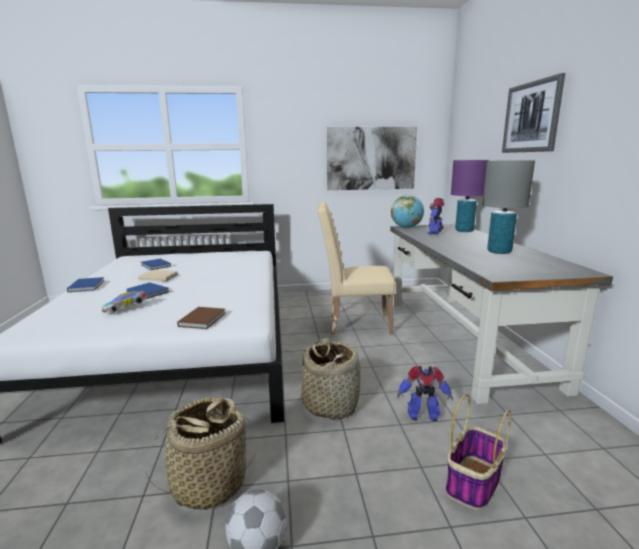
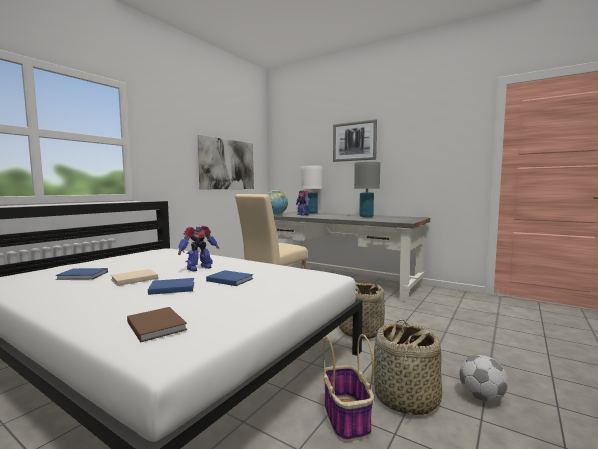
camera: 50 degrees left, 10 degrees down
(87, 286) = (57, 306): blue book -> blue book (229, 279)
(126, 308) = (202, 300): toy car -> none
(203, 319) = (296, 283): brown book -> brown book (157, 325)
(422, 415) = (401, 315): toy robot -> toy robot (198, 268)
(464, 231) = (311, 213): purple table lamp -> white table lamp
(473, 483) = (467, 326): basket -> basket (347, 418)

